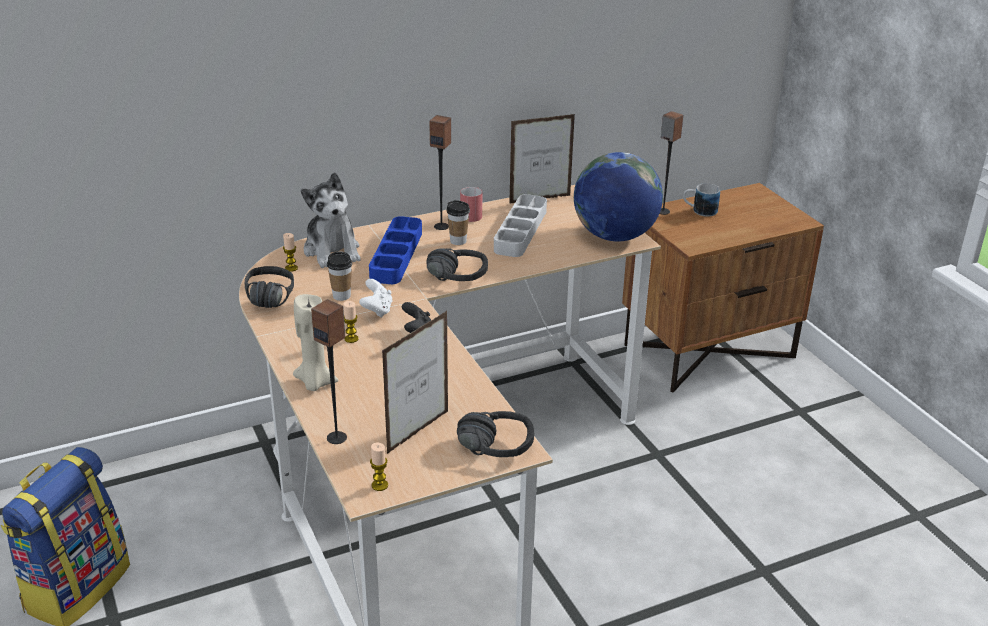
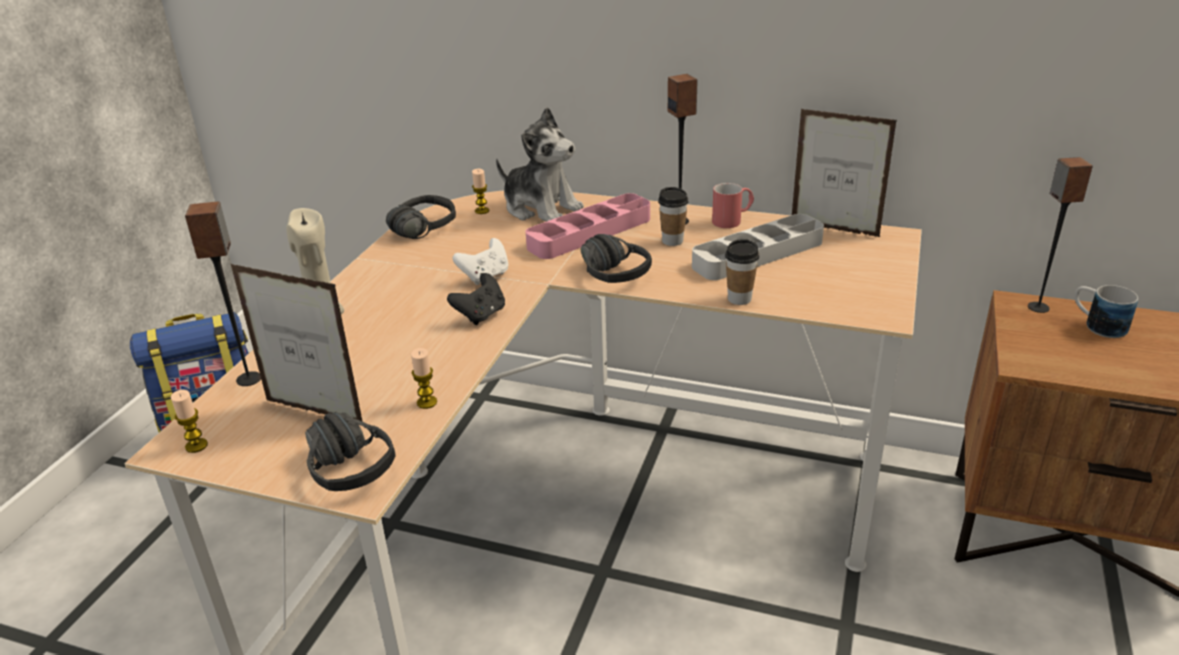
camera: 45 degrees right, 0 degrees up
(332, 251) = (541, 208): plush toy -> plush toy turned 75 degrees counterclockwise
(341, 296) = (479, 251): cup -> cup (739, 299)
(351, 339) = (419, 293): candle -> candle (427, 402)
(396, 255) = (590, 233): blue tray -> pink tray
(418, 432) = (314, 412): picture frame -> picture frame turned 150 degrees counterclockwise
(614, 236) = (865, 300): globe -> none

